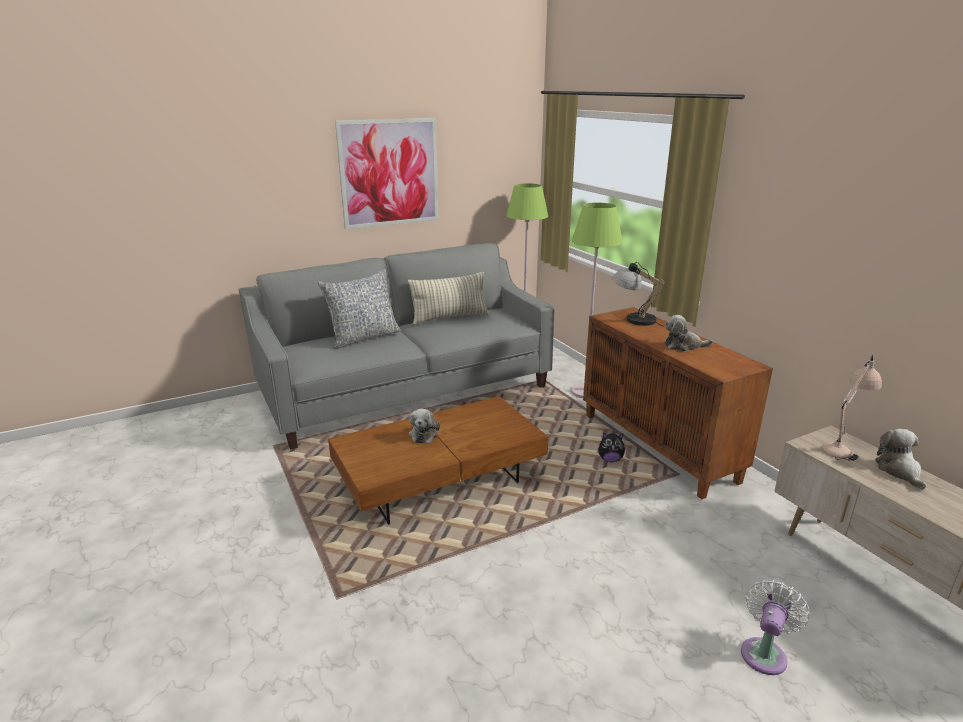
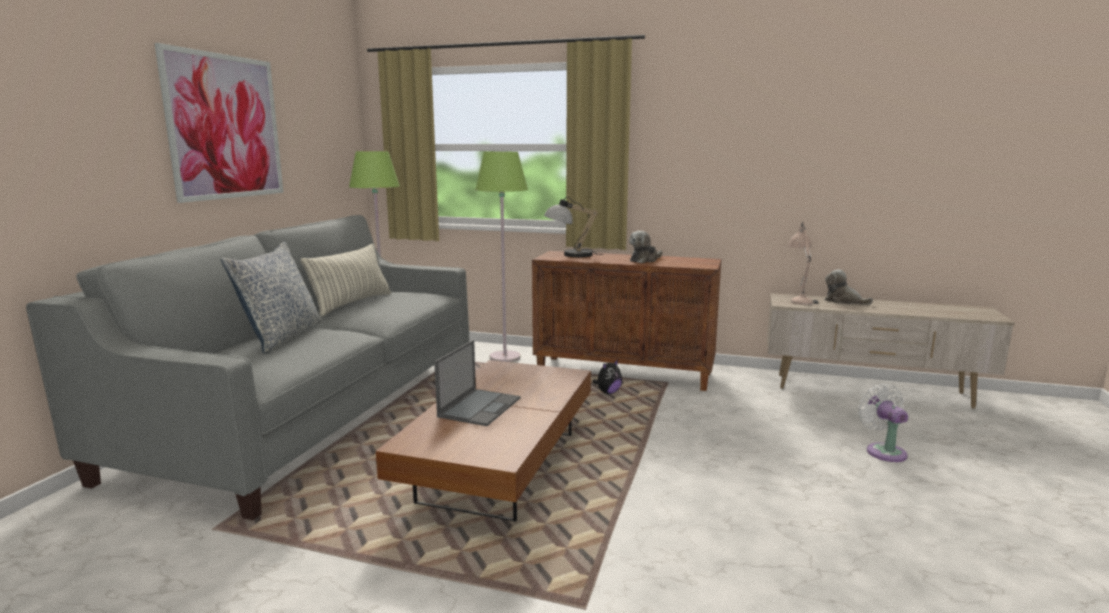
camera: 45 degrees left, 10 degrees down
(424, 434) = (480, 407): plush toy -> laptop

